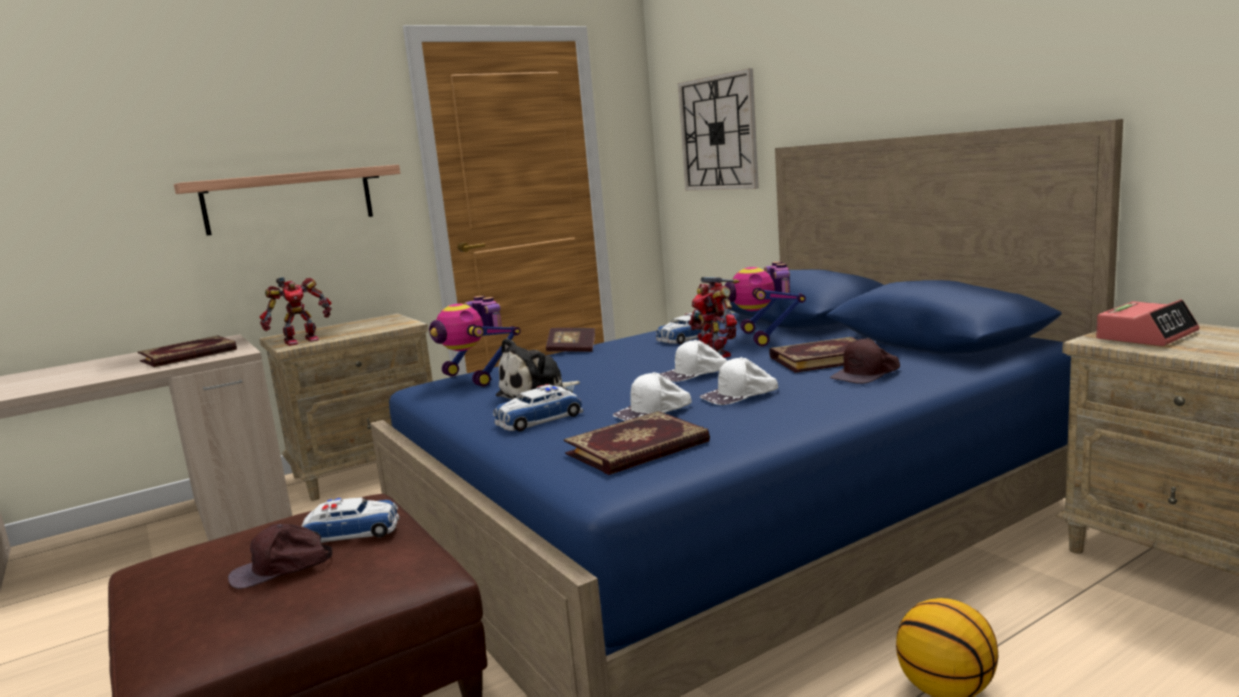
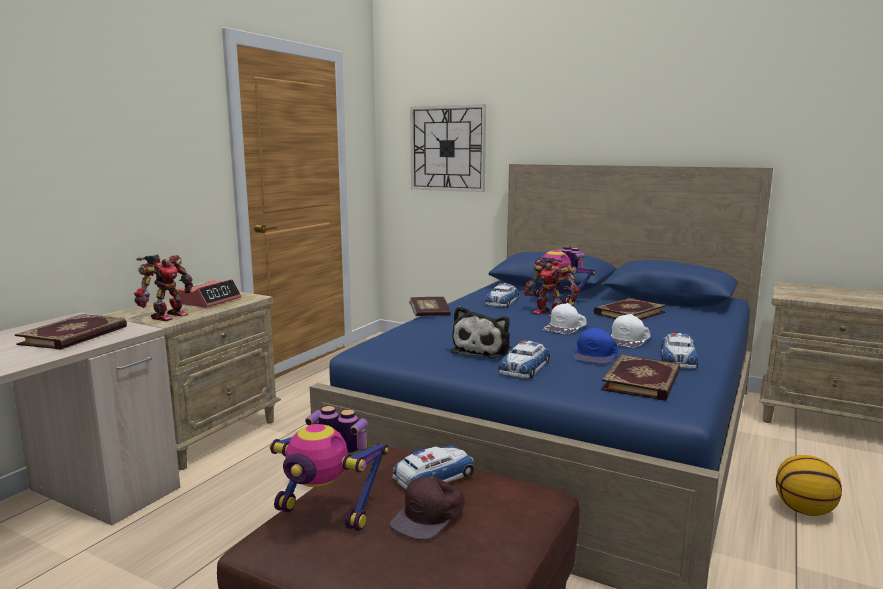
camera: 30 degrees left, 0 degrees up
(289, 200) = (128, 178): shelf -> none
(476, 378) = (396, 340): toy robot -> toy robot (328, 511)
(654, 411) = (596, 355): white cap -> blue cap
(749, 425) = (678, 359): none -> toy car
(867, 374) = (677, 322): brown cap -> none
(1146, 335) = (804, 292): alarm clock -> alarm clock (210, 301)

